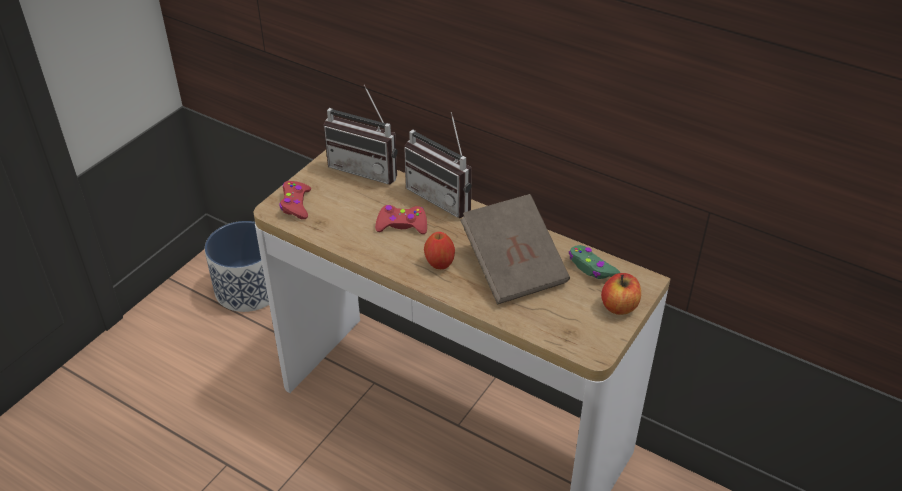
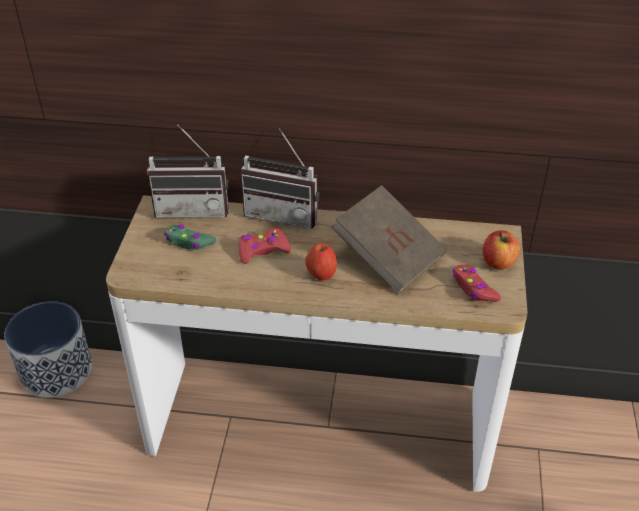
camera: 25 degrees left, 0 degrees up
(296, 204) = (146, 262): red game controller -> red game controller (473, 289)
(591, 267) = (453, 237): green game controller -> green game controller (189, 242)

